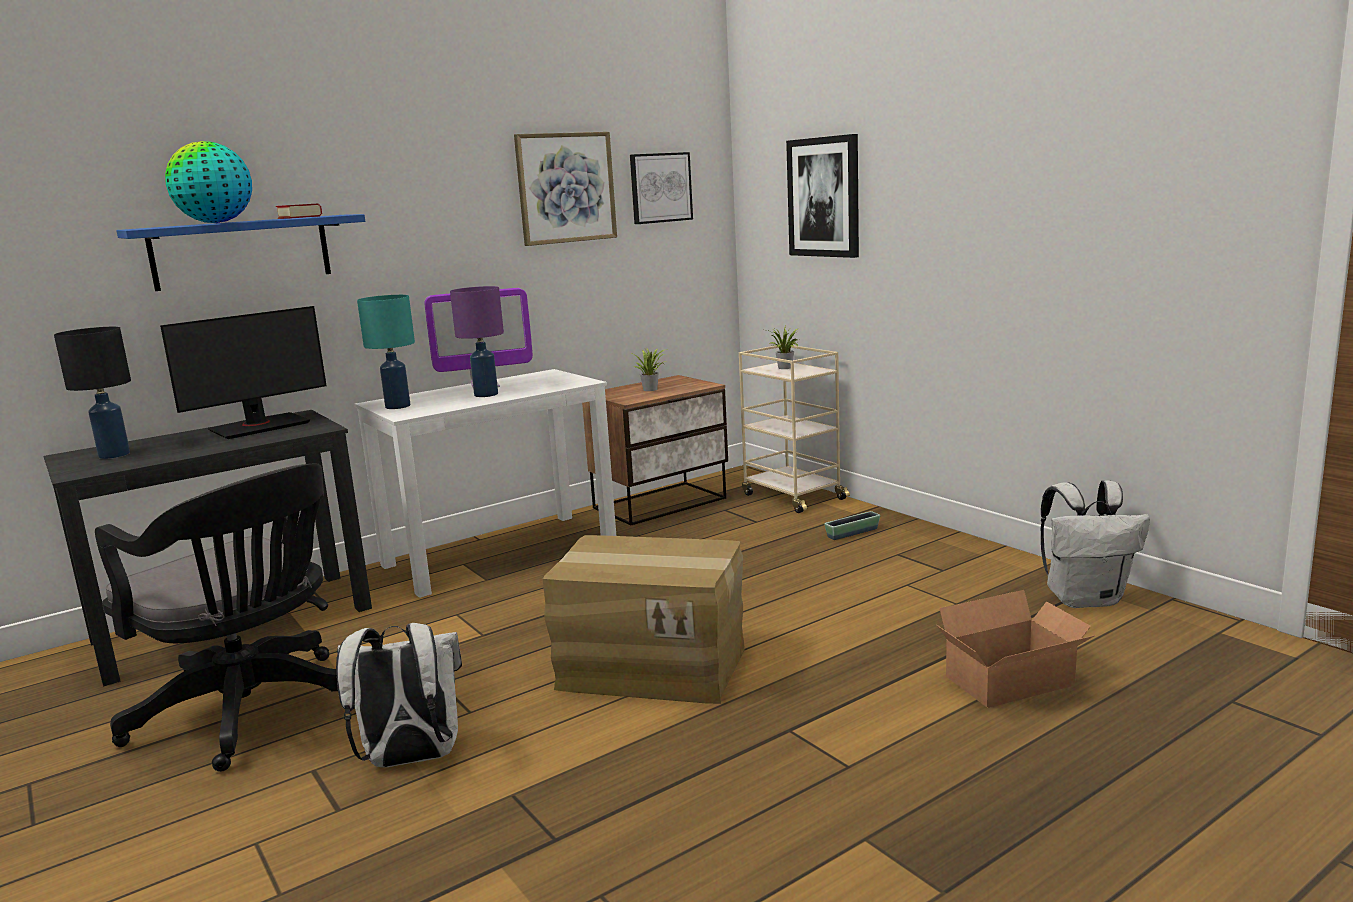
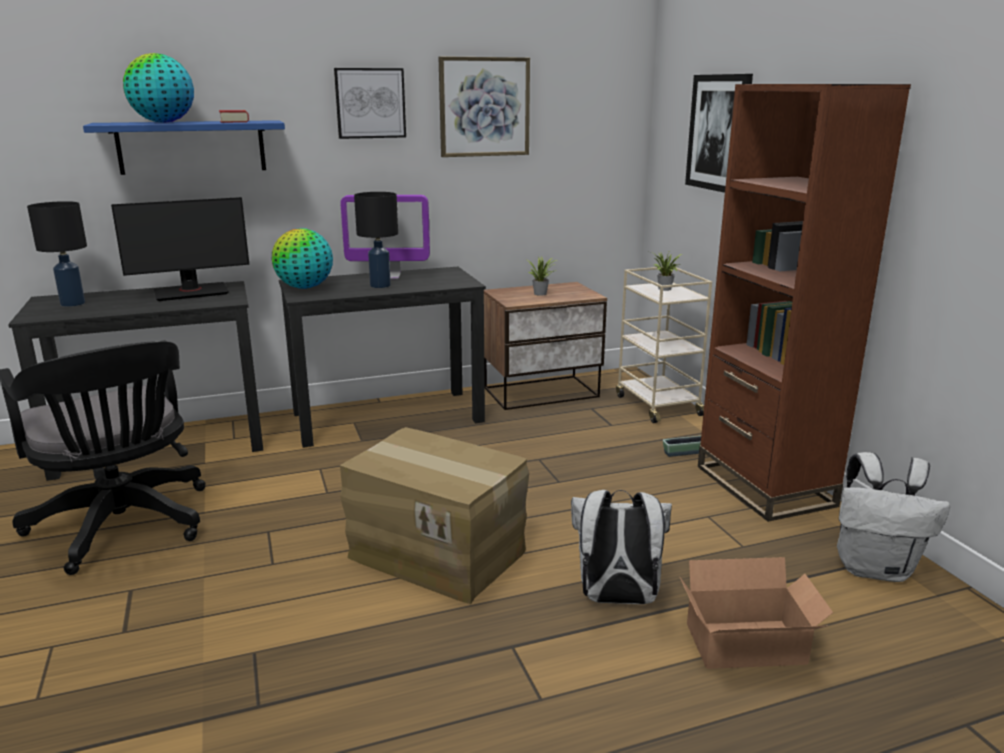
camera: 15 degrees right, 5 degrees up
(398, 406) = (305, 287): turquoise table lamp -> globe
(410, 760) = (202, 598): white backpack -> white backpack (616, 599)
(486, 394) = (380, 285): purple table lamp -> black table lamp
(501, 552) = (388, 417): white desk -> black desk
(660, 188) = (577, 111): picture -> picture (370, 103)
(943, 550) = (764, 486): none -> brown bookcase

